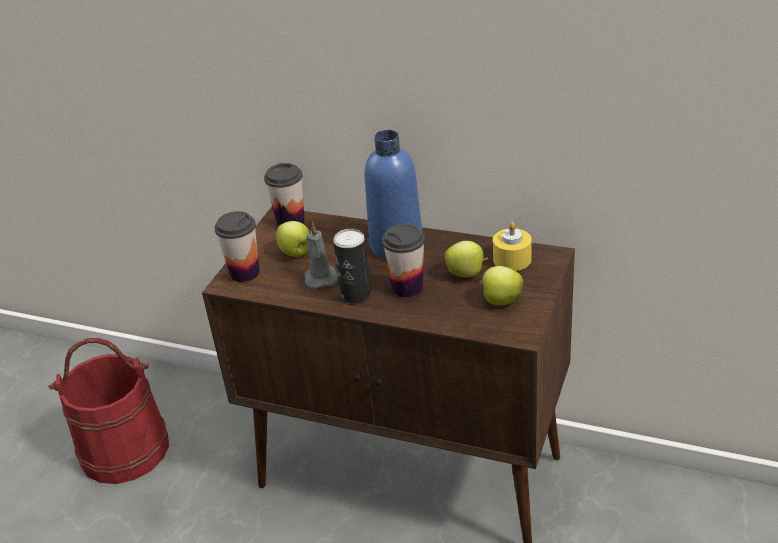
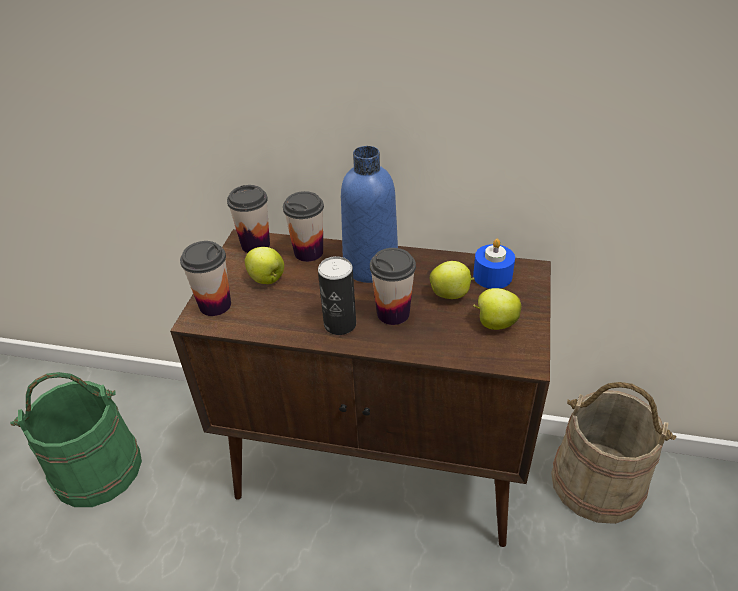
camera: 10 degrees left, 5 degrees up
(125, 449) = (97, 468): red bucket -> green bucket
(320, 277) = (298, 306): grey candle -> none
(340, 230) = (308, 252): none -> cup
(512, 259) = (492, 276): yellow candle -> blue candle
(647, 500) = (597, 481): none -> beige bucket

